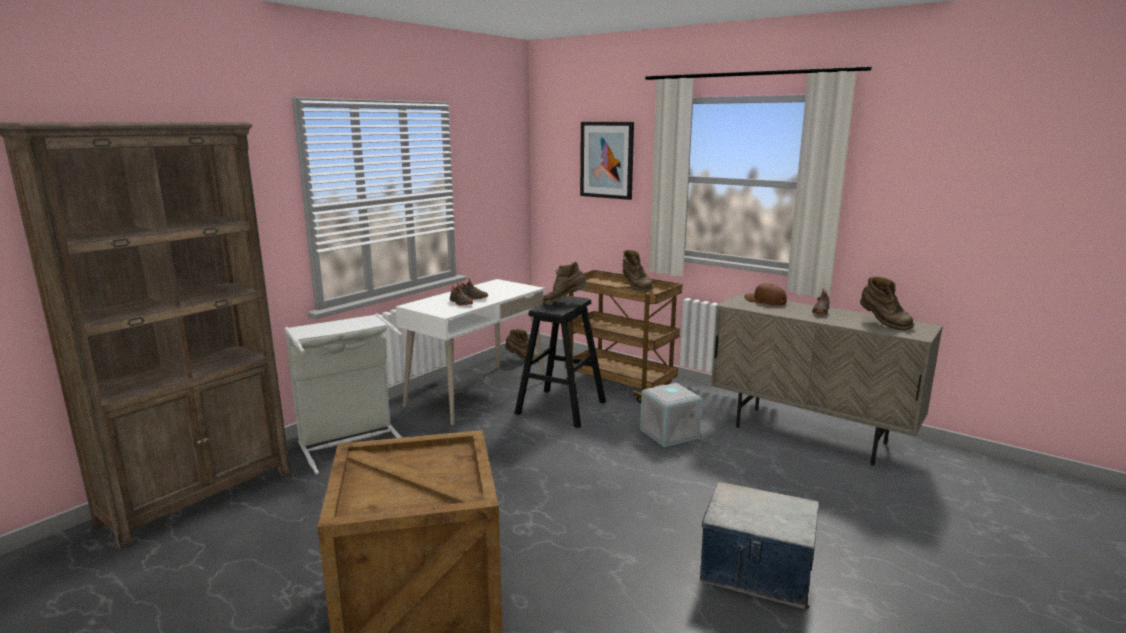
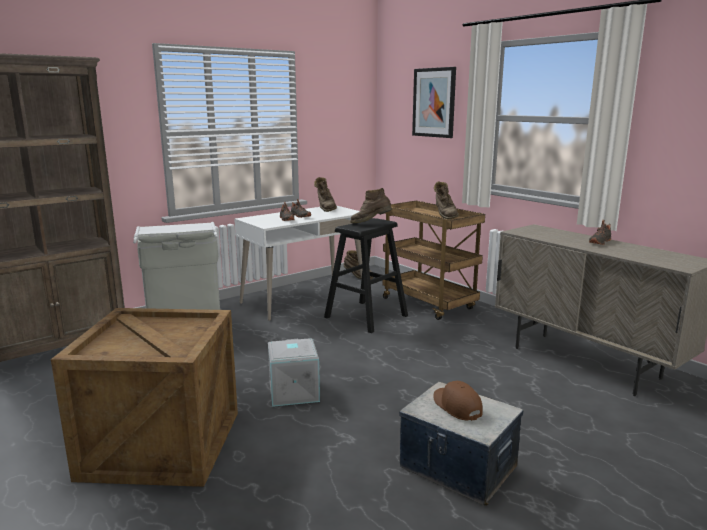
camera: 15 degrees right, 0 degrees up
(668, 433) = (448, 346): grey storage box -> grey storage box (292, 392)
(765, 301) = (551, 231): brown cap -> brown cap (456, 406)
(883, 324) = (654, 255): brown boot -> brown boot (325, 209)

